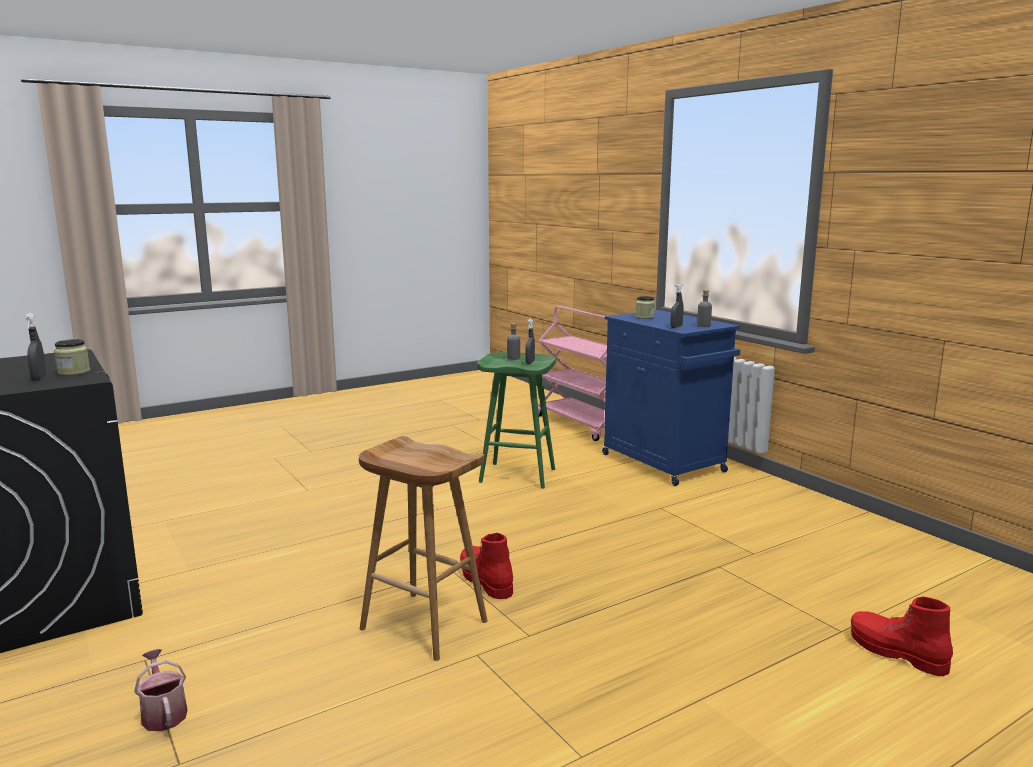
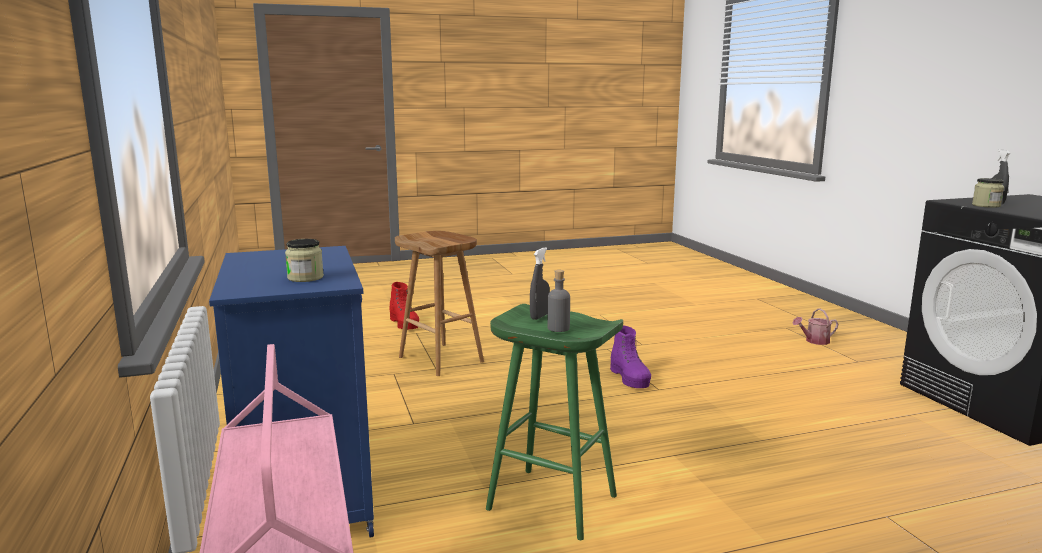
camera: 165 degrees left, 0 degrees up
(163, 713) = (814, 341): watering can -> watering can turned 90 degrees clockwise
(422, 625) = (678, 359): brown stool -> brown stool (442, 359)
(485, 581) = (630, 378): red boot -> purple boot
(676, 327) = (323, 254): grey spray bottle -> none
(703, 325) = (276, 254): grey bottle -> none

